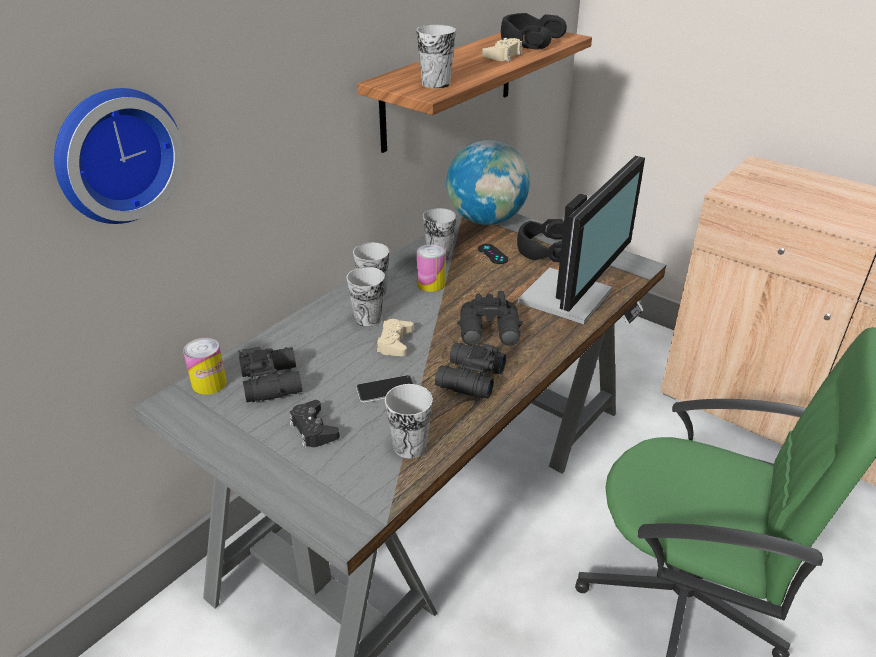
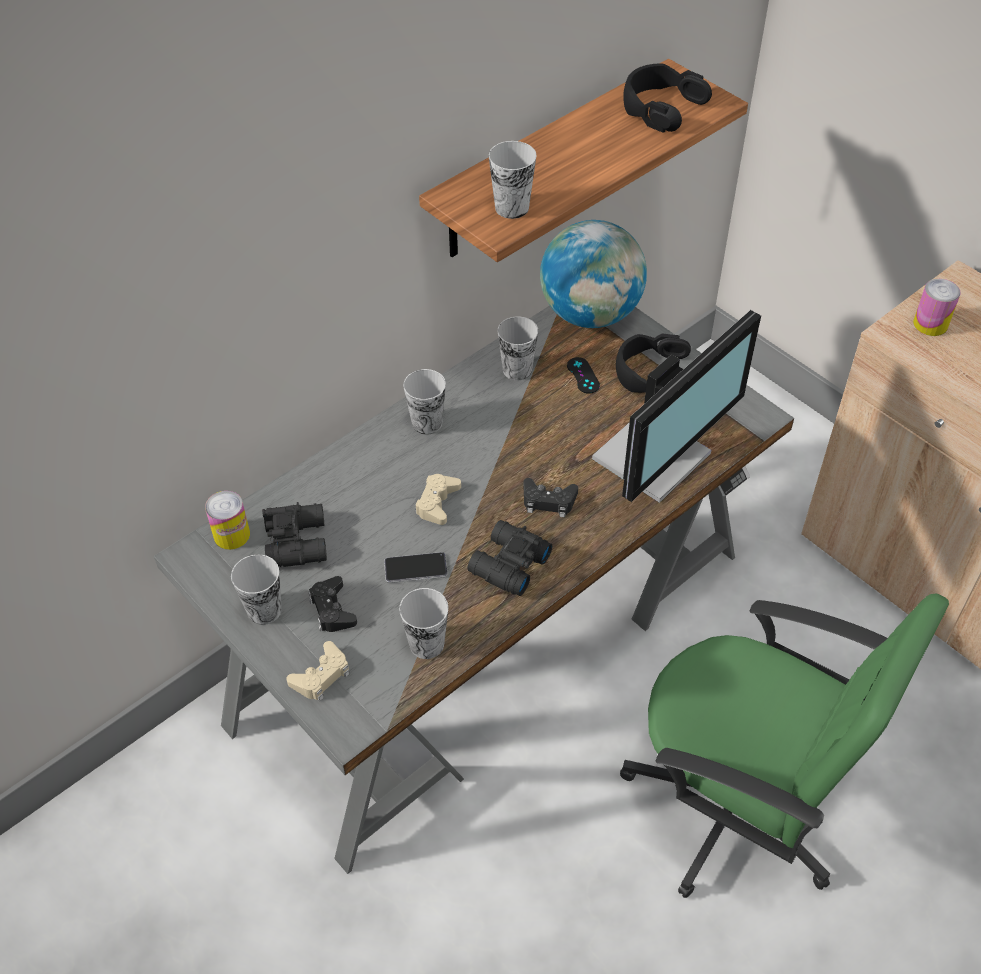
camera: 10 degrees right, 15 degrees up
(115, 154) = (140, 336): wall clock -> none
(368, 319) = (414, 464): cup -> cup (264, 610)
(431, 284) = (497, 417): can -> can (930, 324)
(490, 332) = (548, 501): black binoculars -> black game controller
(503, 55) = (614, 145): beige game controller -> beige game controller (321, 676)

